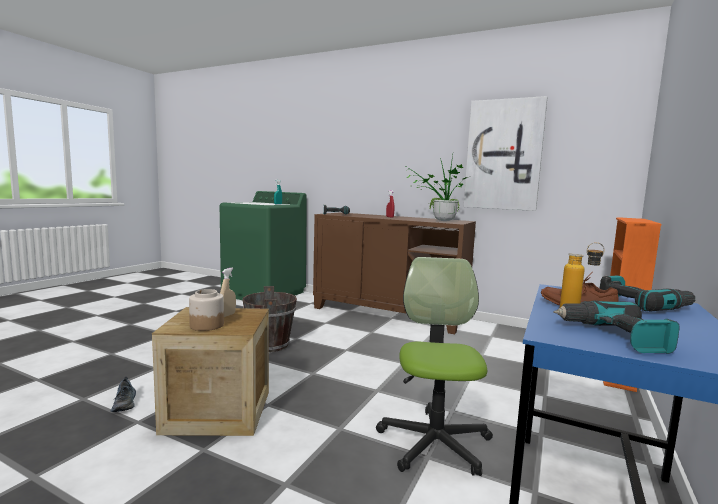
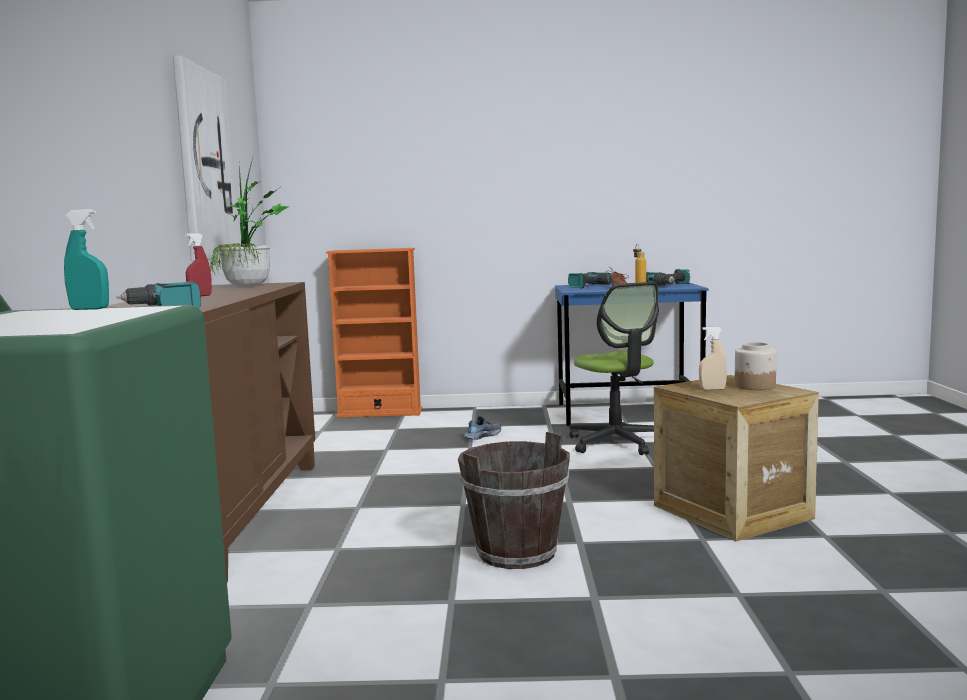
camera: 115 degrees left, 0 degrees up
(125, 403) = (826, 560): shoe -> shoe (482, 436)
(434, 443) = (617, 442): office chair -> office chair turned 90 degrees counterclockwise

